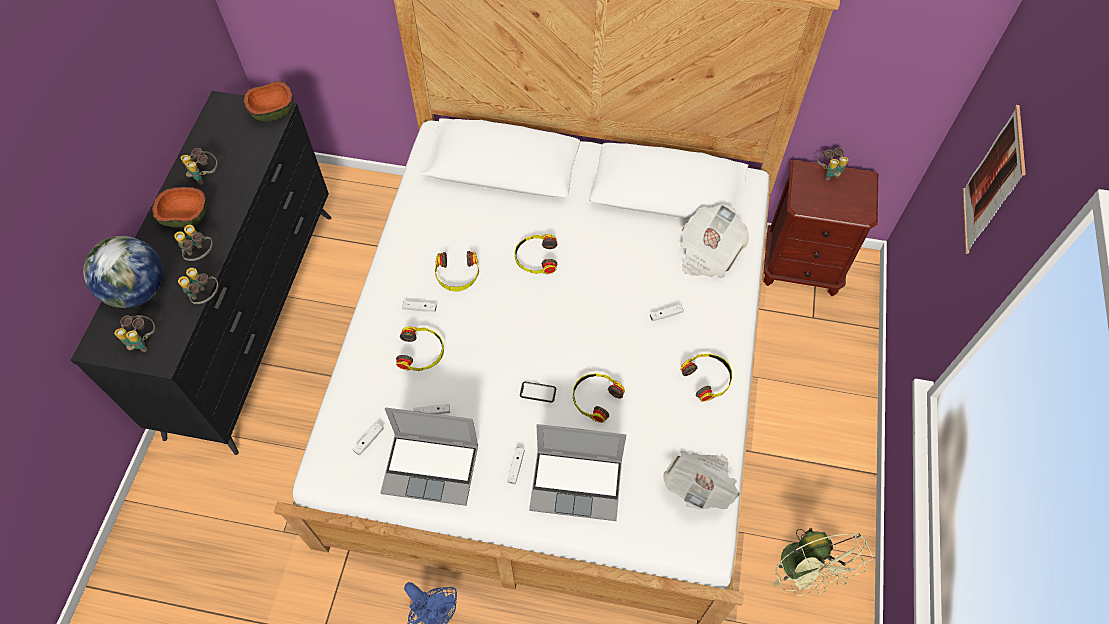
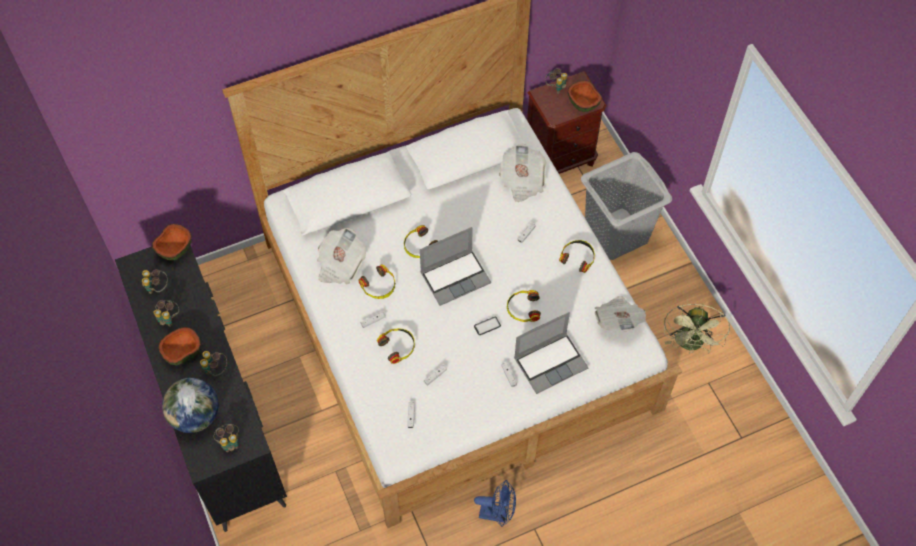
camera: 35 degrees left, 0 degrees up
(205, 297) = (245, 392): binoculars -> binoculars (157, 288)
(432, 468) = (462, 407): laptop -> laptop (455, 277)
(437, 228) = (340, 265): none -> newspaper
(805, 571) = (690, 344): green fan -> green fan turned 60 degrees clockwise
(806, 385) = (615, 233): none -> grey laundry basket
(849, 207) = (583, 103): none -> bowl
(992, 182) = (675, 53): picture -> none

